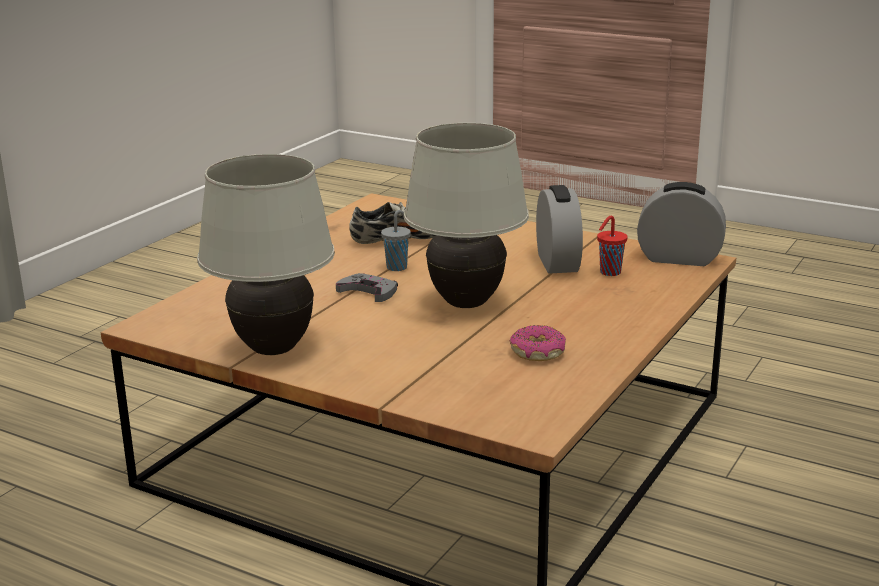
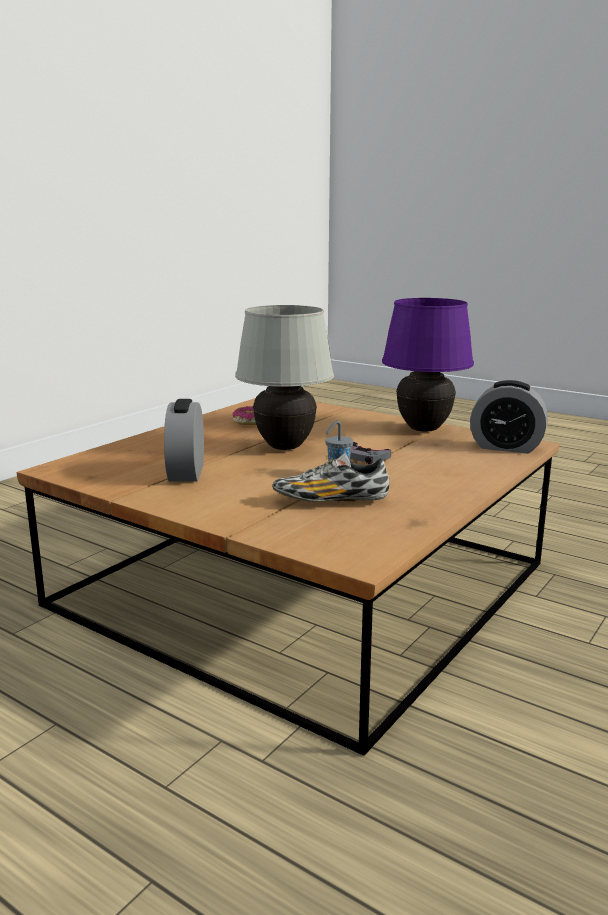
camera: 175 degrees left, 5 degrees down
(274, 349) = (423, 429): white table lamp -> purple table lamp
(609, 273) = (149, 463): red cup -> none
(679, 258) = (71, 471): alarm clock -> alarm clock (506, 447)

